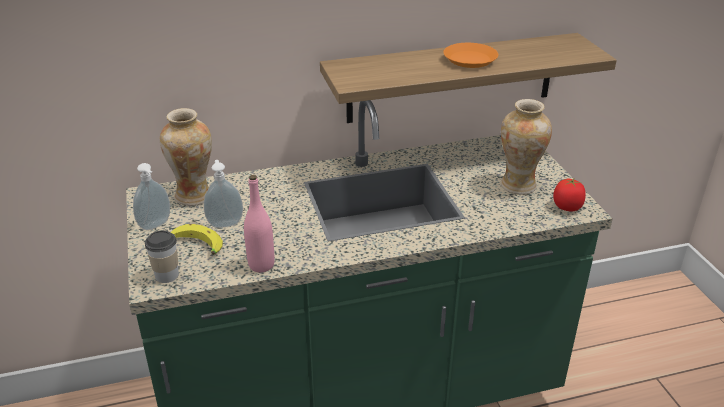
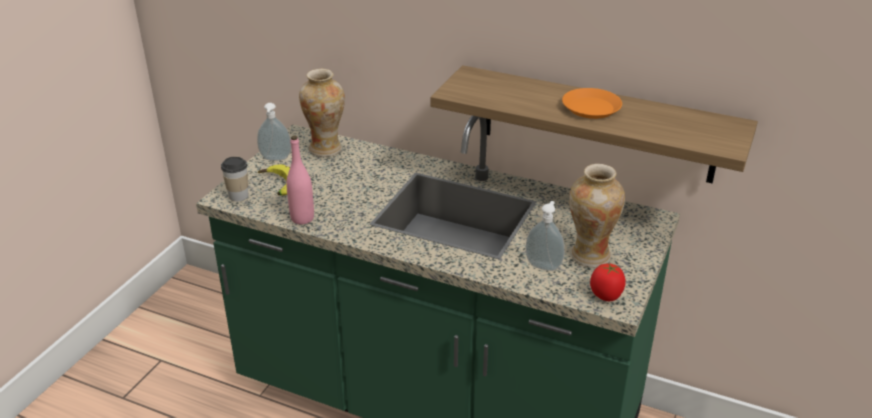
camera: 40 degrees right, 0 degrees up
(225, 223) = (319, 178): soap dispenser -> soap dispenser (544, 265)

